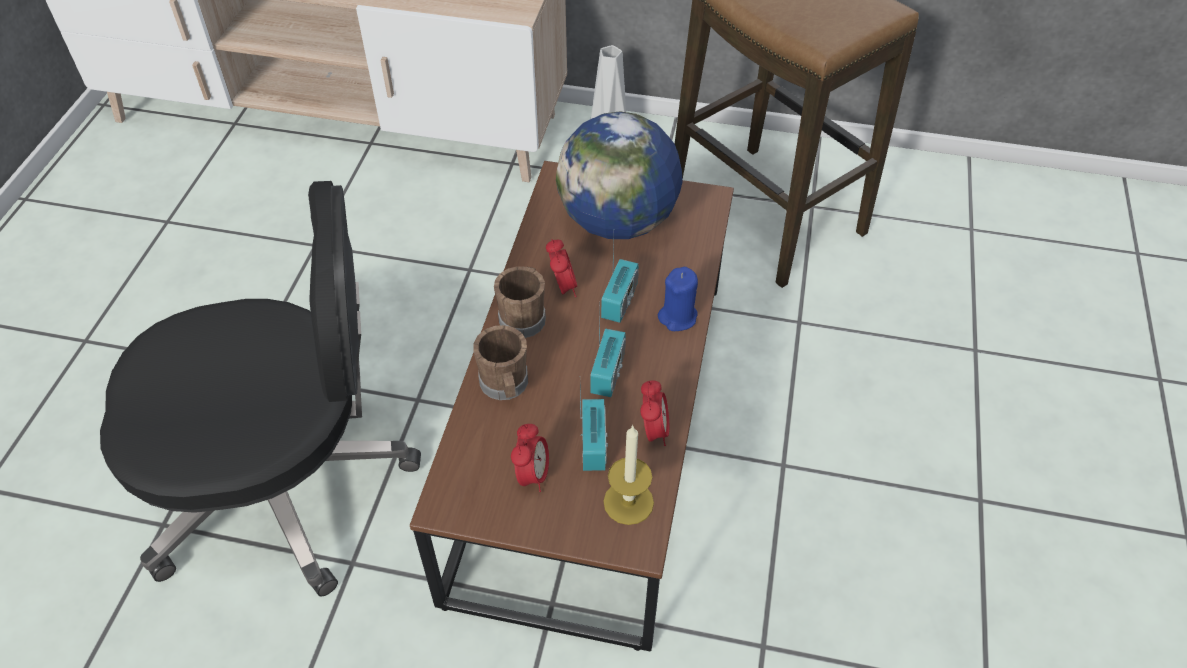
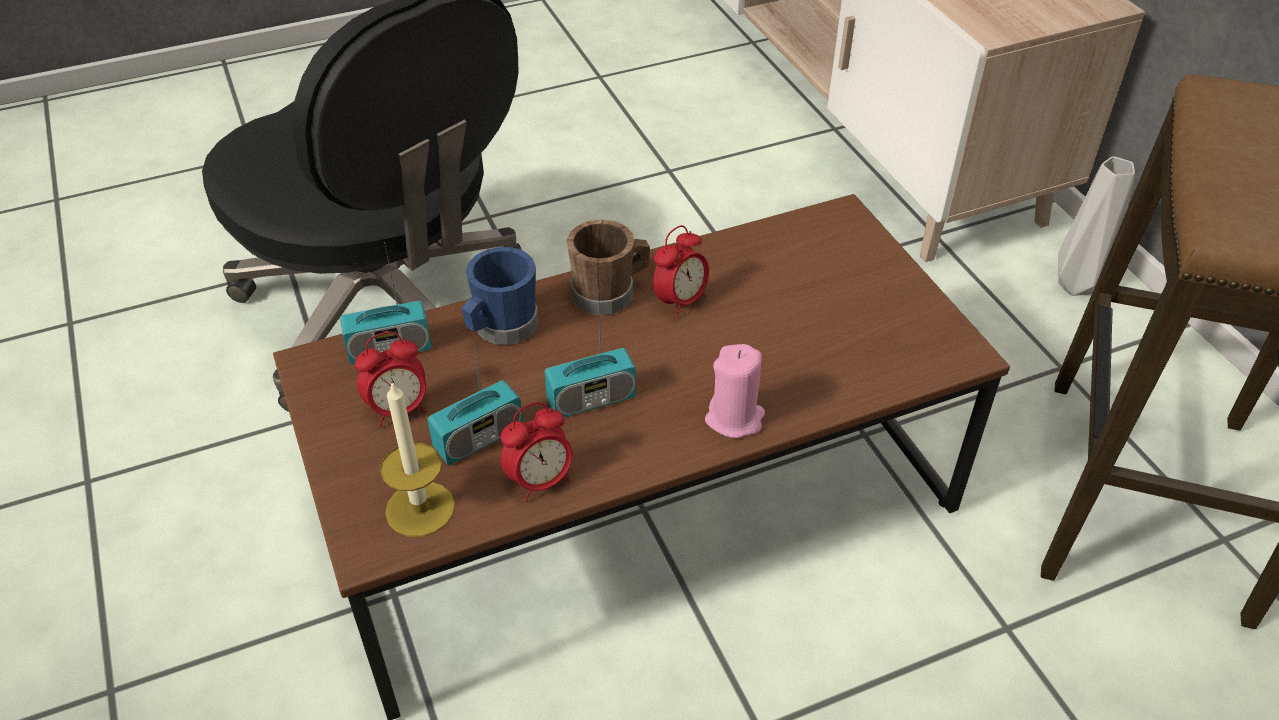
camera: 55 degrees right, 5 degrees down
(505, 386) = (501, 328): brown mug -> blue mug
(618, 222) = (828, 295): globe -> none
(619, 301) = (707, 356): radio -> radio (389, 349)
(678, 317) = (735, 418): blue candle -> pink candle

